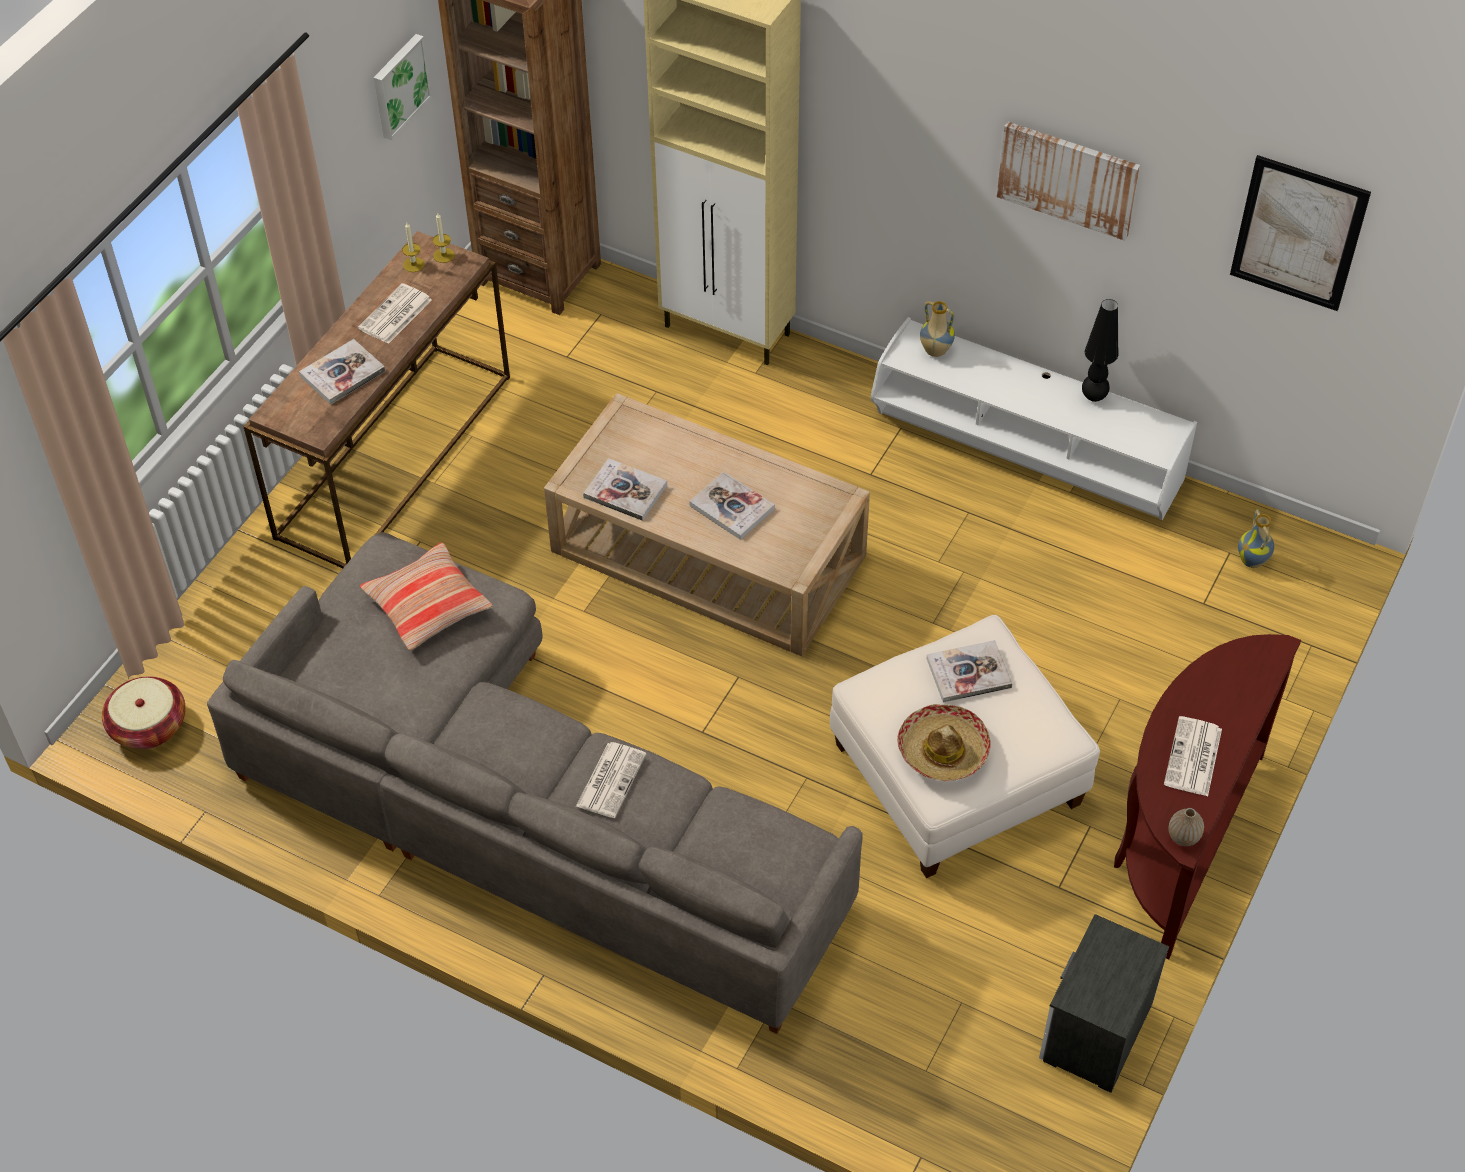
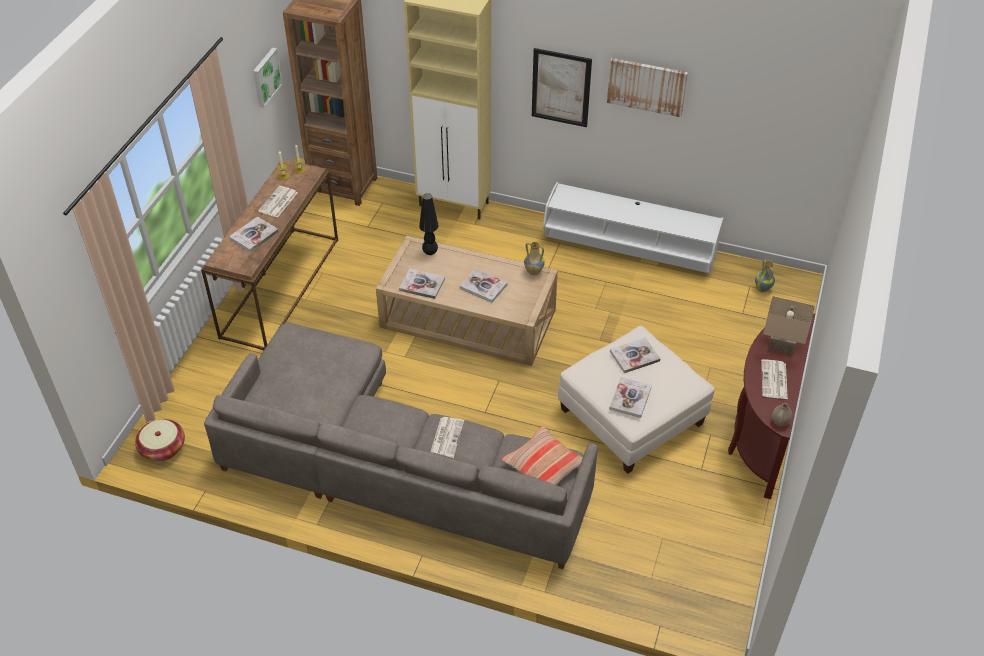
camera: 10 degrees left, 5 degrees down
(428, 605) = (321, 357): pillow -> pillow (543, 465)
(935, 351) = (575, 197): vase -> vase (533, 272)
(943, 751) = (630, 398): hat -> book
(1094, 397) = (665, 211): black table lamp -> black table lamp (430, 253)
(1094, 1033) = (740, 544): nightstand -> none
(1221, 697) = (780, 347): none -> beige table lamp
(1298, 233) = (778, 98): picture -> picture (561, 87)

